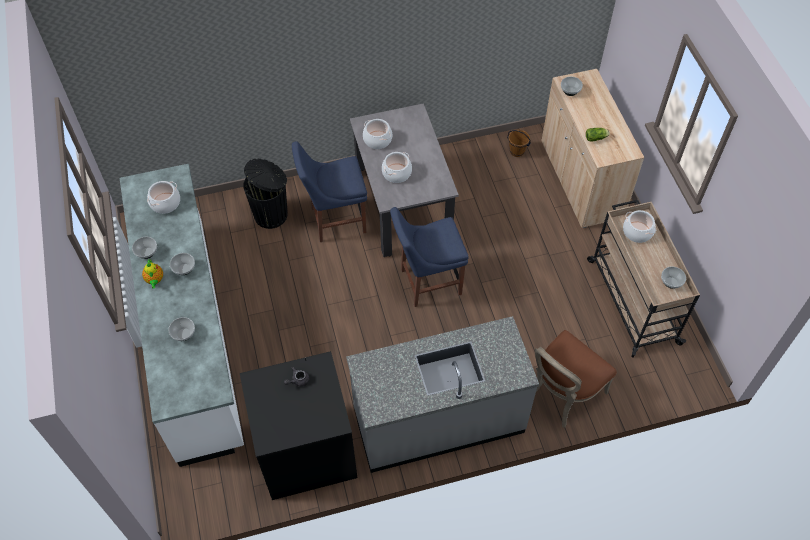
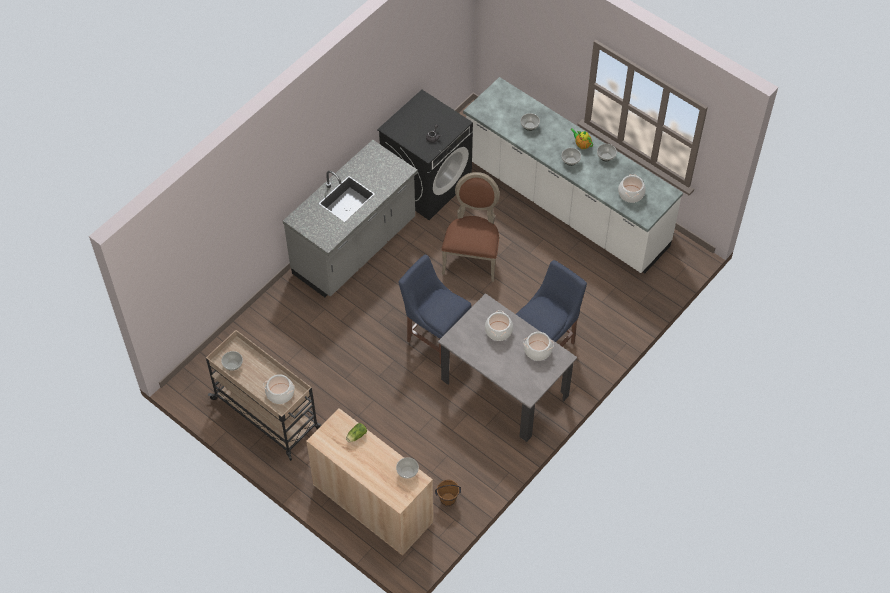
camera: 145 degrees right, 0 degrees up
(272, 214) = (599, 319): black trash can -> none
(427, 282) = (435, 336): blue chair -> blue chair turned 90 degrees counterclockwise
(562, 394) = (281, 313): brown chair -> brown chair (472, 255)

